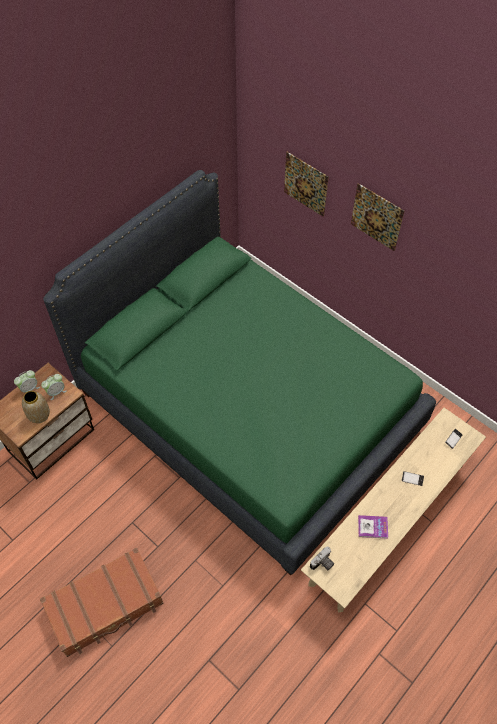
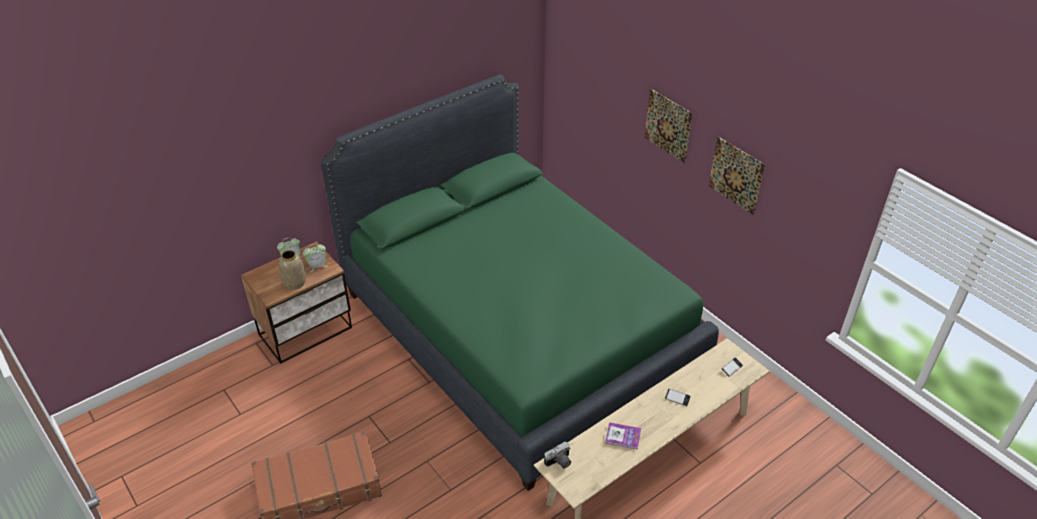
camera: 10 degrees right, 15 degrees down
(305, 184) = (604, 98): picture -> picture (736, 175)

